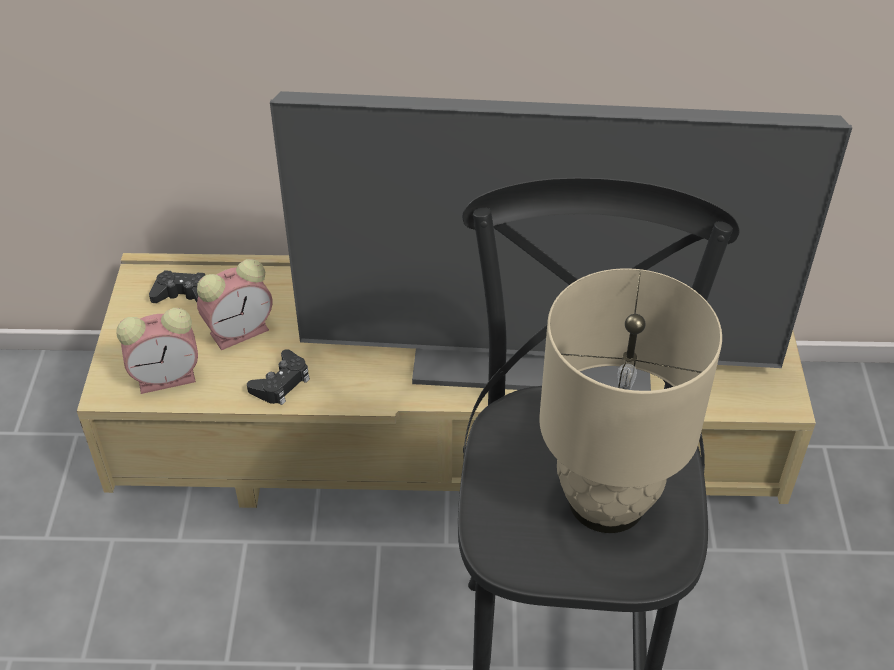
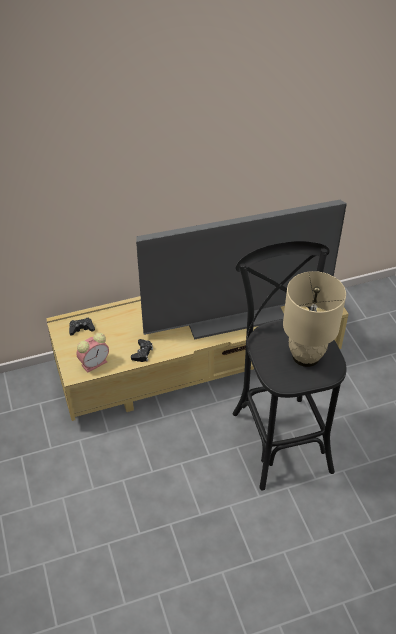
camera: 20 degrees left, 0 degrees up
(241, 330) = (114, 336): alarm clock -> none

